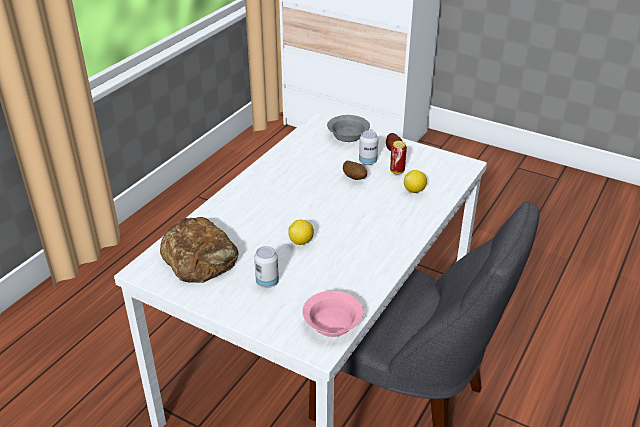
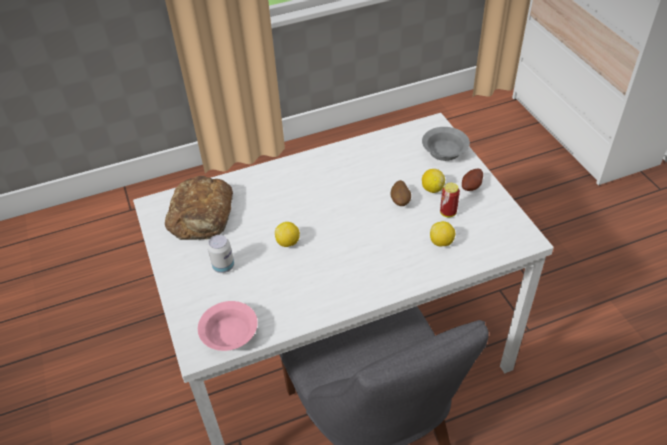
camera: 40 degrees right, 10 degrees up
(367, 161) = (432, 189): can -> lemon

